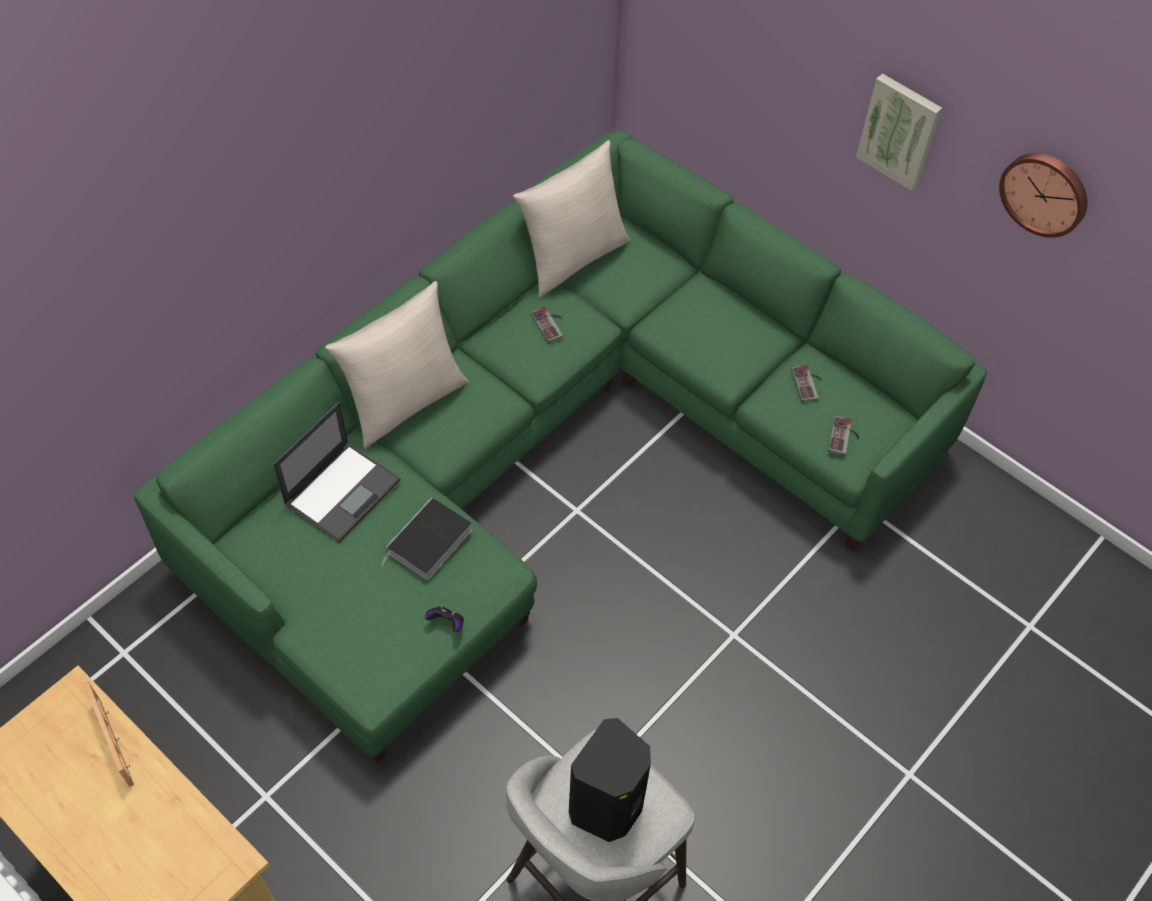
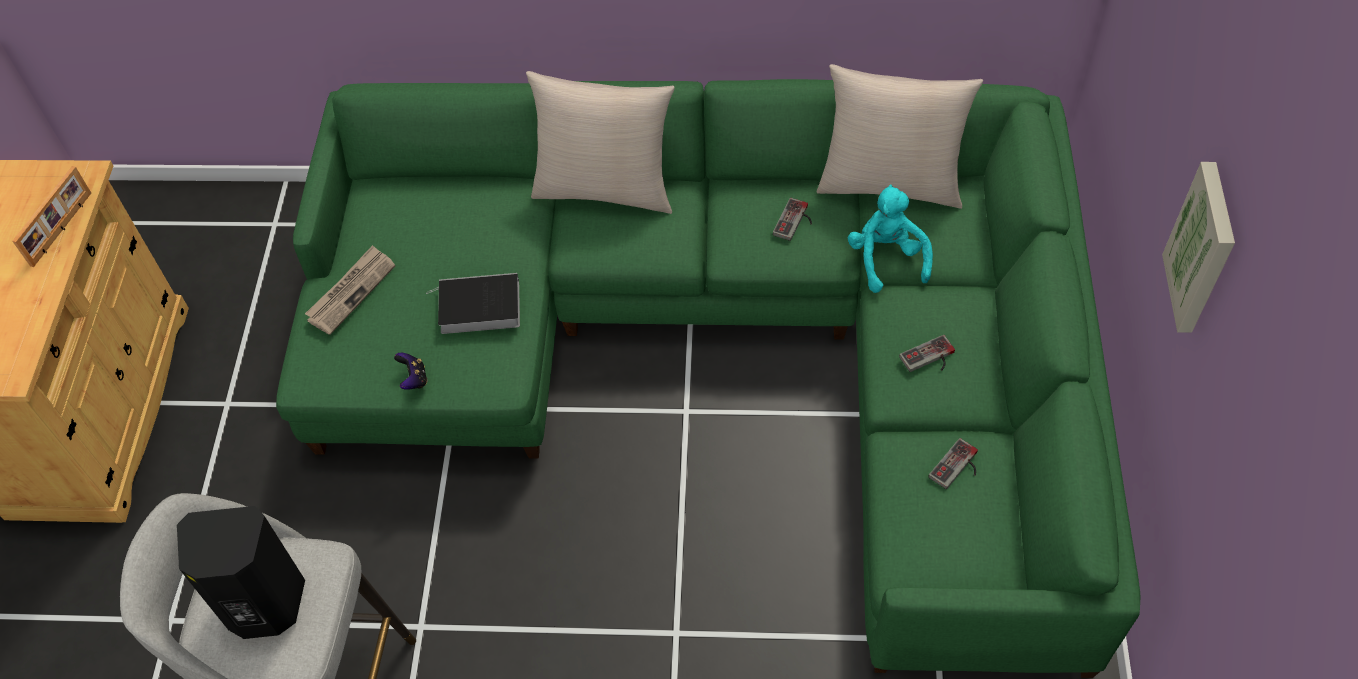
camera: 55 degrees right, 0 degrees up
(327, 611) = (351, 291): none -> newspaper
(343, 491) = (473, 215): laptop -> none
(624, 304) = (887, 258): none -> turquoise plush toy
(844, 437) = (926, 544): game controller -> game controller (930, 359)
(1045, 192) = (1259, 428): wall clock -> none

